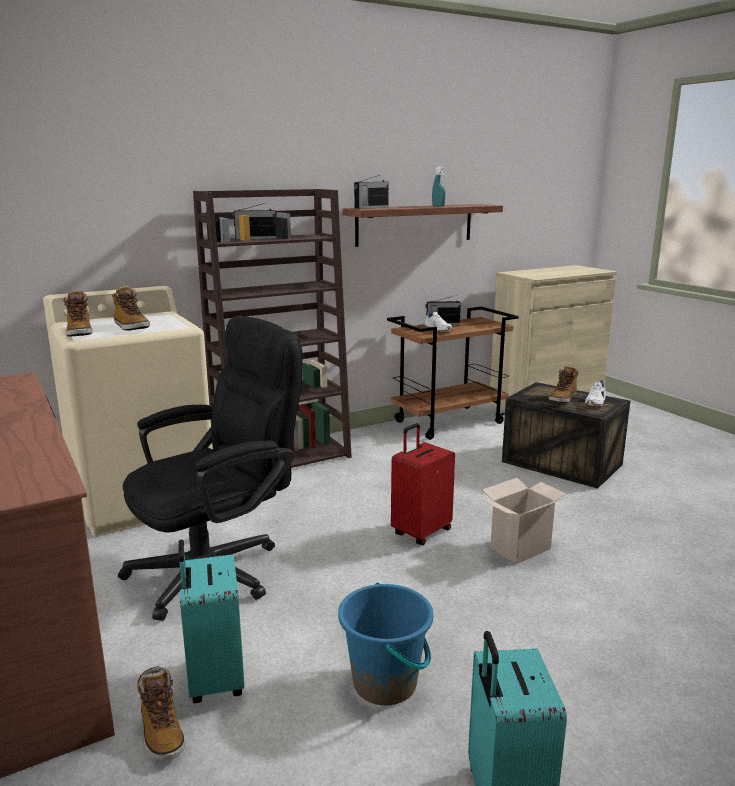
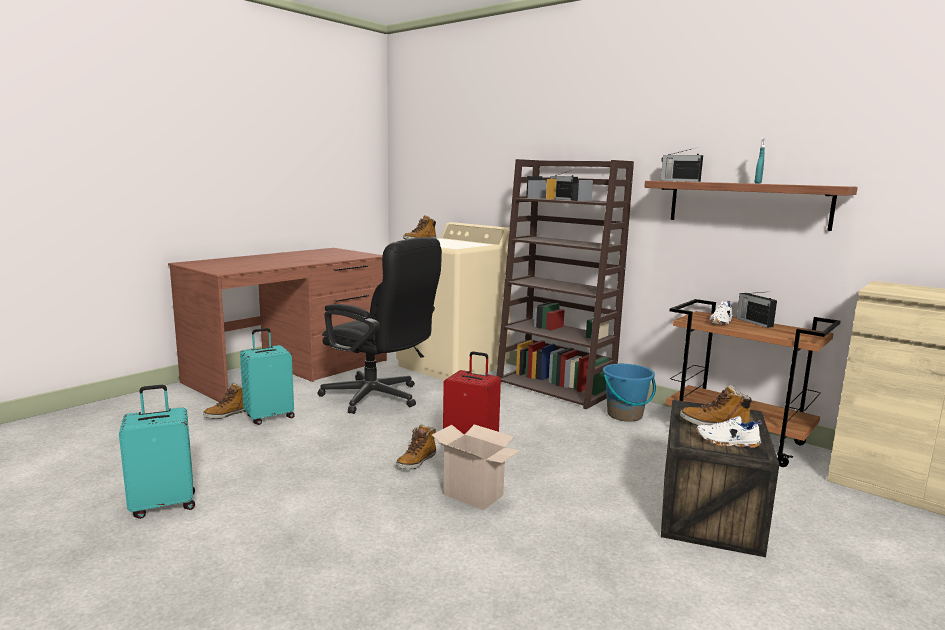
camera: 70 degrees right, 5 degrees down
(131, 327) = (443, 244): boot -> boot (416, 461)
(385, 683) = (270, 460): blue bucket -> blue bucket (625, 415)

